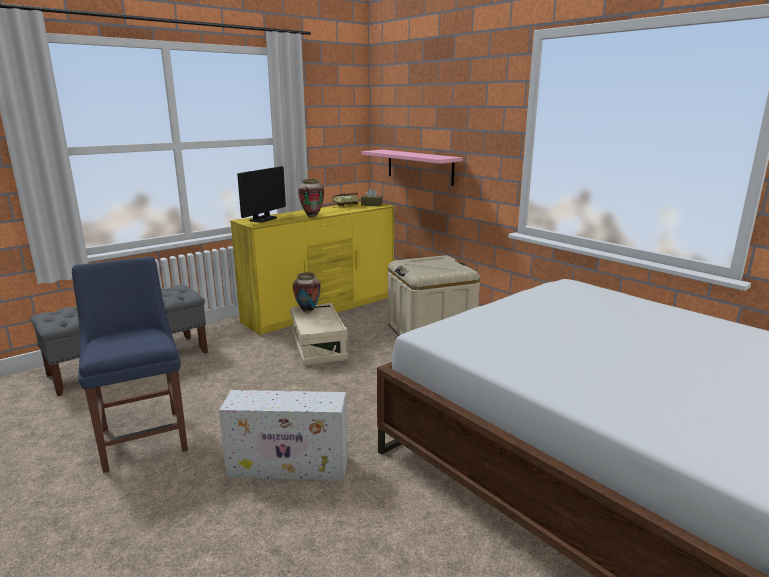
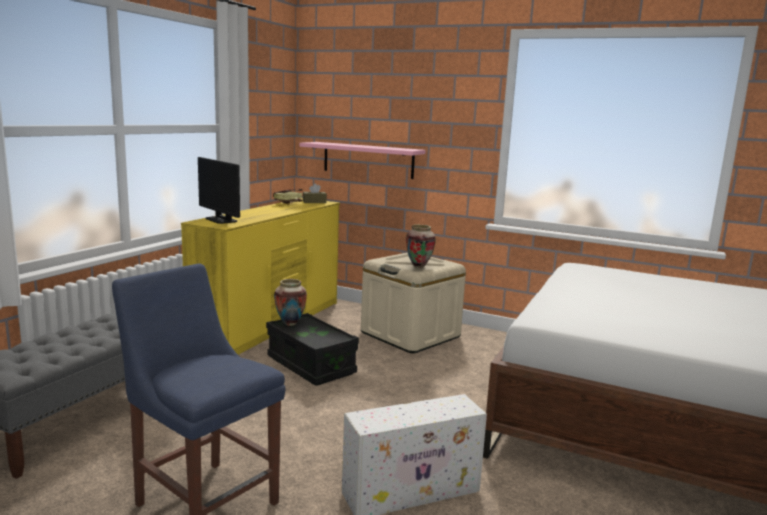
camera: 25 degrees left, 5 degrees down
(263, 219) = (221, 220): monitor -> monitor turned 135 degrees clockwise
(312, 216) = (272, 215): vase -> vase (419, 266)
(318, 348) = (311, 365): beige storage box -> black storage box

